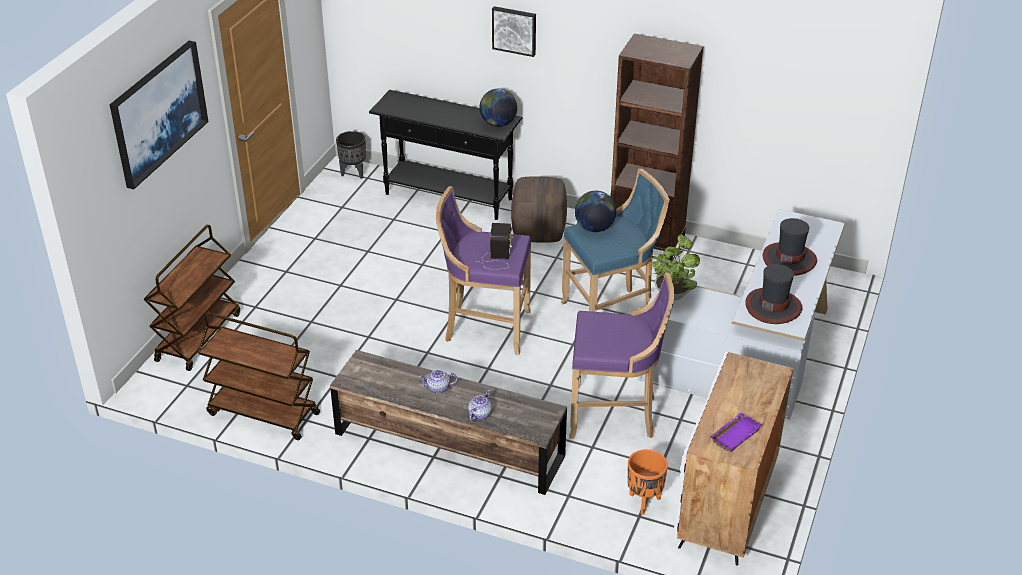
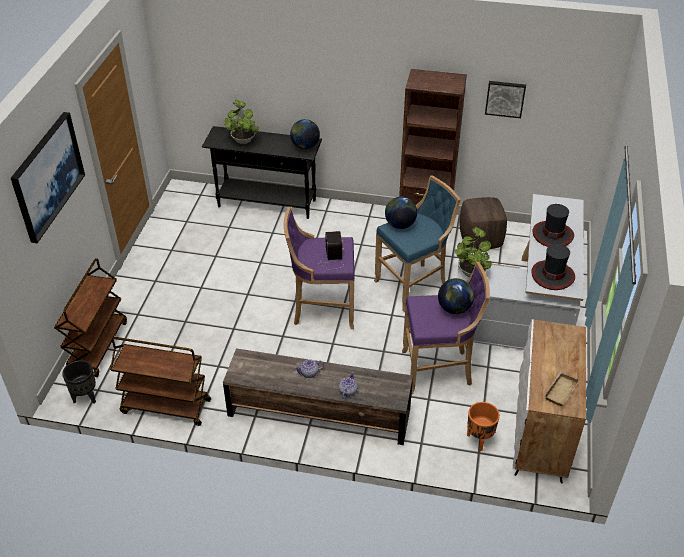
camera: 10 degrees left, 5 degrees up
(353, 173) = (189, 192): black planter -> black planter (85, 397)
(422, 109) = (243, 139): none -> potted plant
(514, 30) = (313, 73): picture -> picture (505, 98)
(539, 231) = (342, 224): brown ottoman -> brown ottoman (480, 239)
(634, 331) = (454, 308): none -> globe
(734, 434) = (559, 390): purple tray -> beige tray

